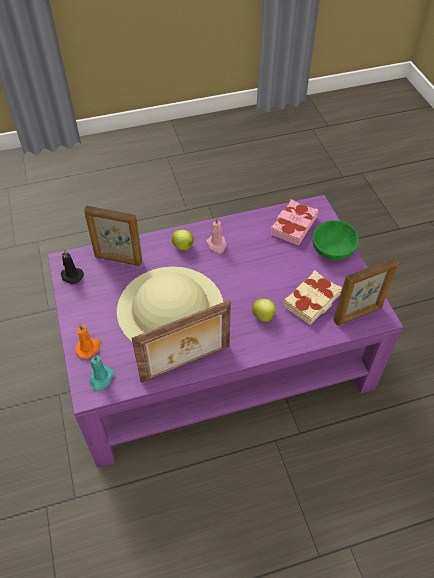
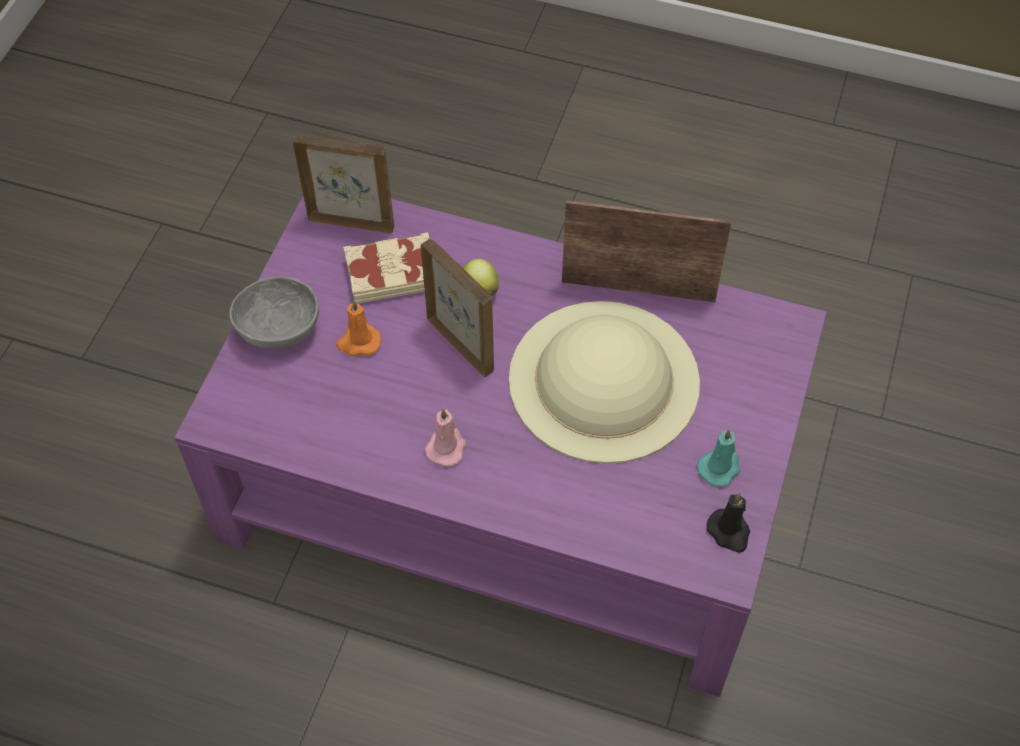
camera: 145 degrees left, 5 degrees up
(89, 348) = (762, 387): orange candle -> orange candle (358, 343)
(101, 379) = (767, 333): turquoise candle -> turquoise candle (720, 467)
(118, 259) = (631, 518): picture frame -> picture frame (461, 344)
(183, 247) = (504, 476): apple -> none
(293, 225) = (291, 407): pink book -> none
(333, 250) = (278, 327): green bowl -> grey bowl

